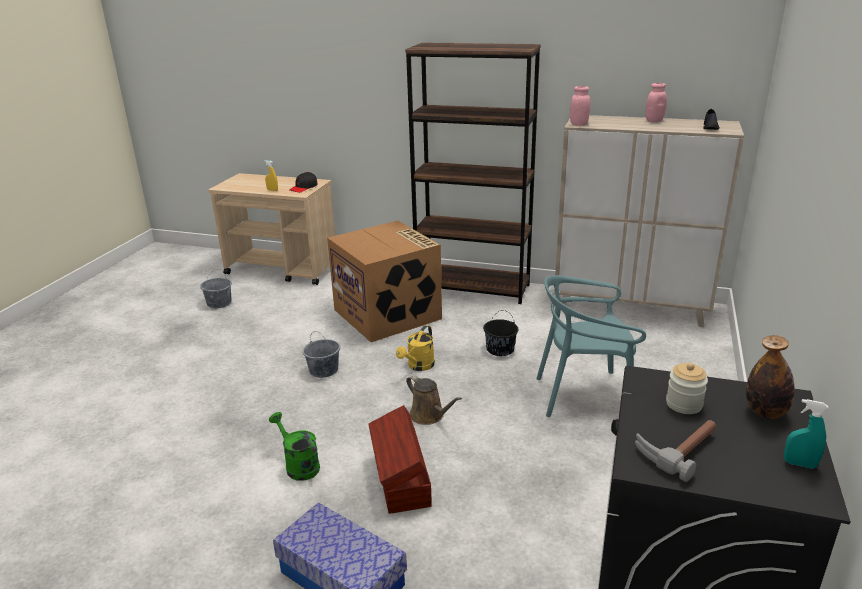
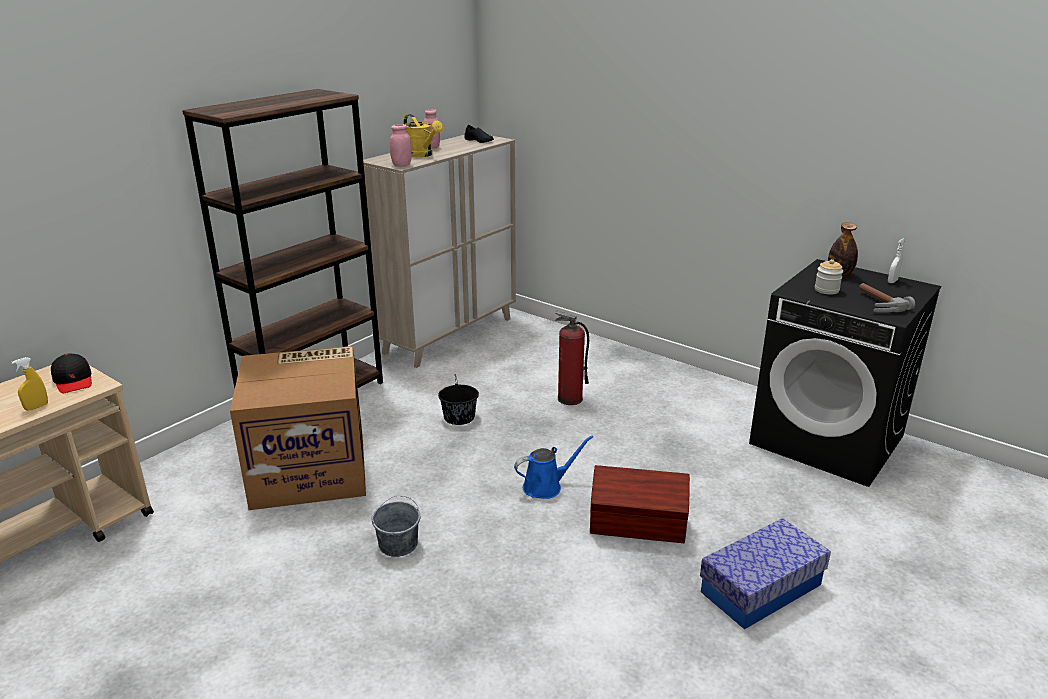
camera: 70 degrees left, 0 degrees up
(219, 303) = (79, 629): grey bucket -> none
(298, 465) = (581, 593): green watering can -> none
(418, 366) = (449, 473): yellow watering can -> yellow watering can (422, 155)
(429, 416) = (546, 486): brown watering can -> blue watering can
(583, 396) = (569, 399): turquoise chair -> fire extinguisher
(799, 464) = (892, 281): turquoise spray bottle -> white spray bottle

